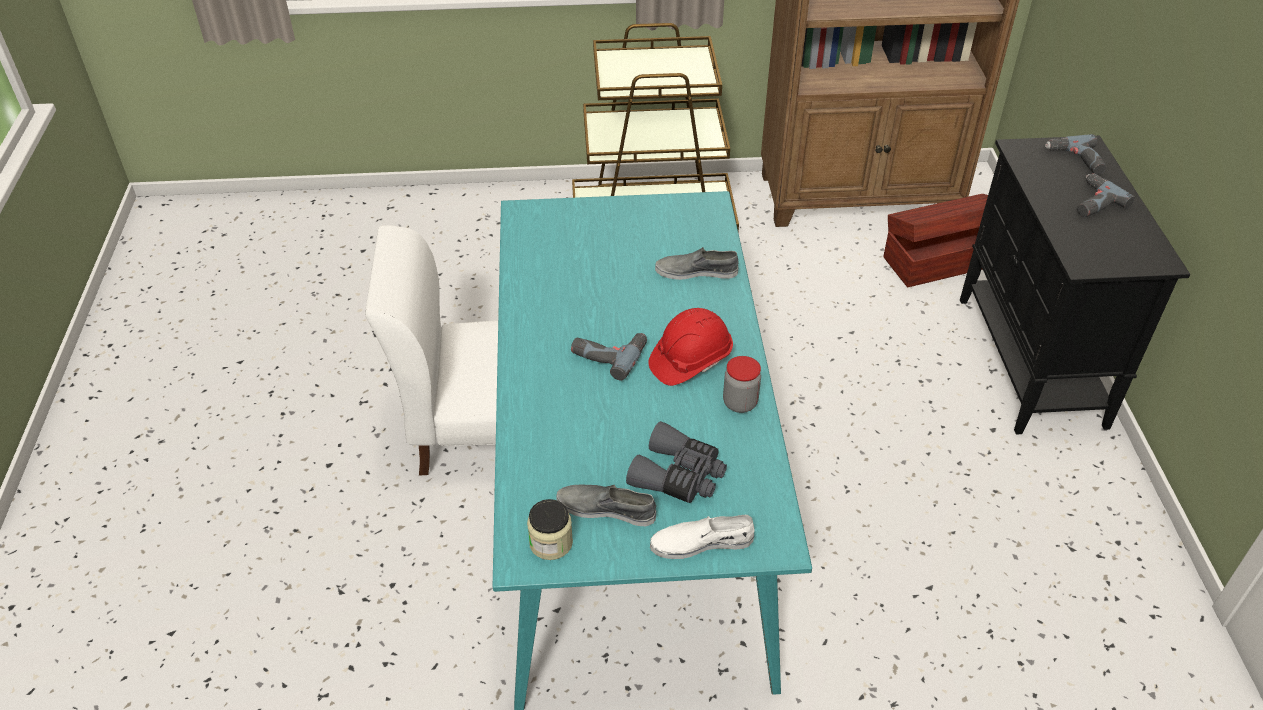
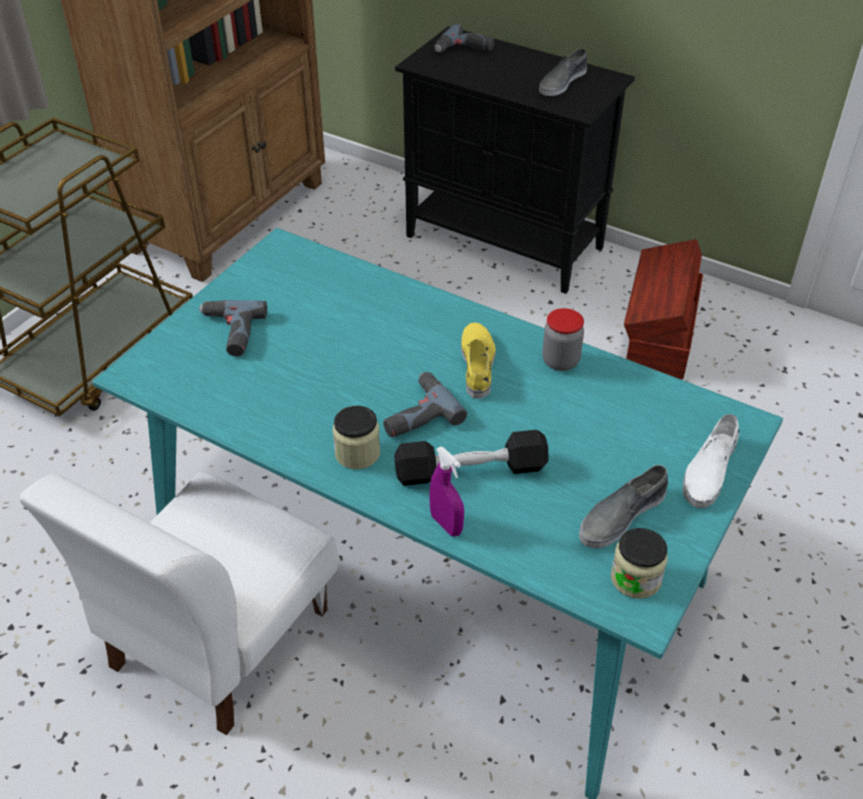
camera: 55 degrees left, 0 degrees up
(518, 419) = (446, 524): none -> purple spray bottle
(545, 345) = (357, 453): none -> jar
(579, 407) = (470, 470): none -> black dumbbell
(679, 476) = (618, 445): grey binoculars -> none
(690, 360) = (478, 364): red hard hat -> yellow shoe
(696, 271) = (363, 301): grey shoe -> grey shoe (562, 82)
(940, 260) = (353, 219): brown storage box -> brown storage box (659, 335)
(1091, 202) = (517, 69): power drill -> power drill (229, 333)

